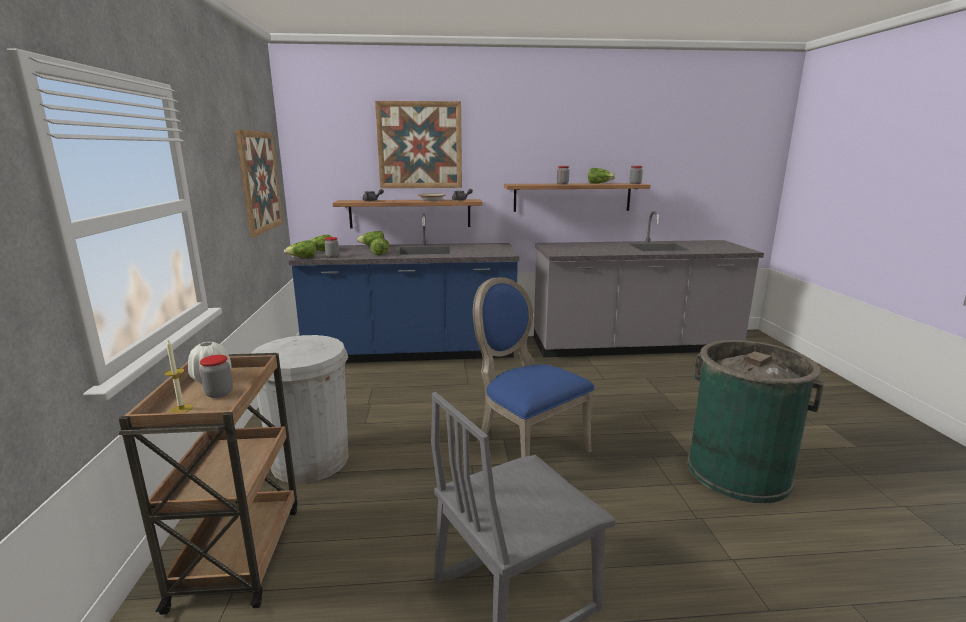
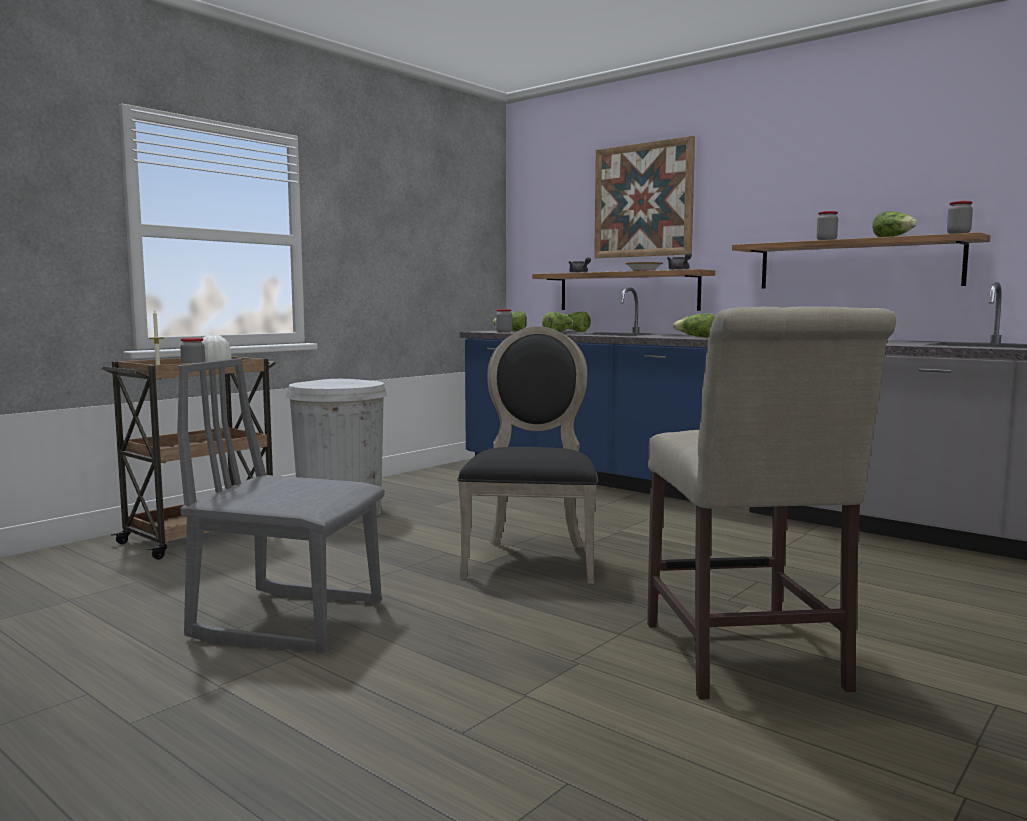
camera: 45 degrees right, 10 degrees down
(259, 181) = (444, 244): picture -> none
(303, 258) = (476, 331): lettuce -> lettuce (696, 337)
(526, 446) = (532, 559): blue chair -> black chair
(738, 472) = (745, 661): green trash can -> beige chair

